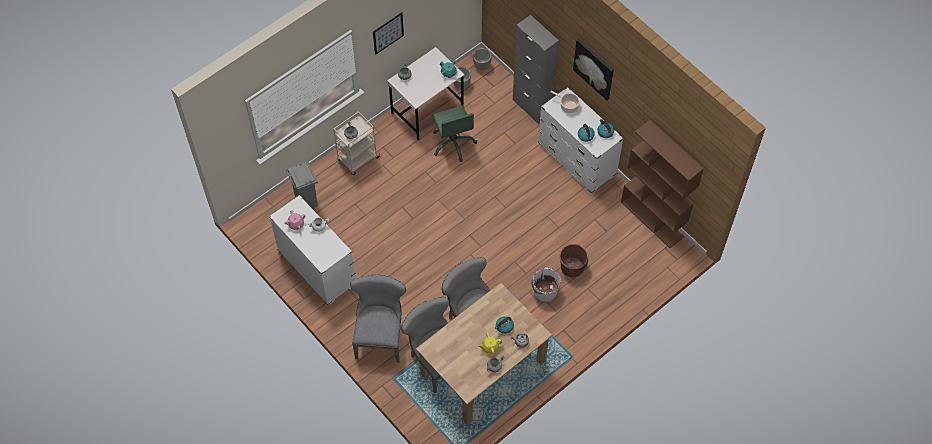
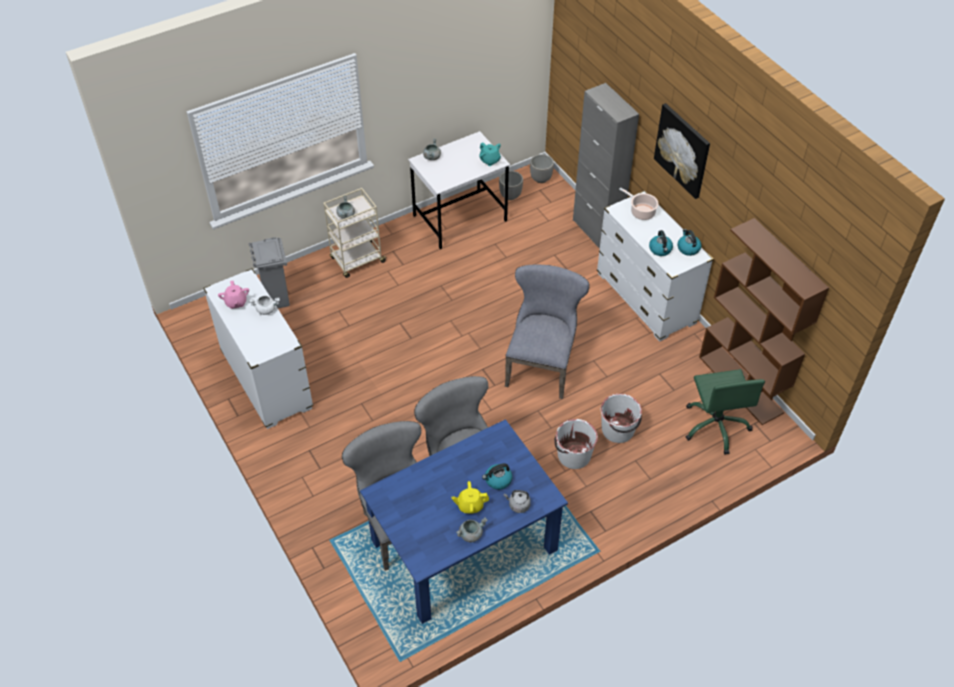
camera: 10 degrees right, 10 degrees down
(380, 335) = (327, 479): grey chair -> grey chair (541, 364)
(388, 33) = (411, 81): picture -> none
(453, 143) = (485, 258): green office chair -> green office chair (716, 426)
(483, 366) = (464, 544): brown dining table -> blue dining table
(572, 267) = (618, 430): brown bucket -> white bucket

